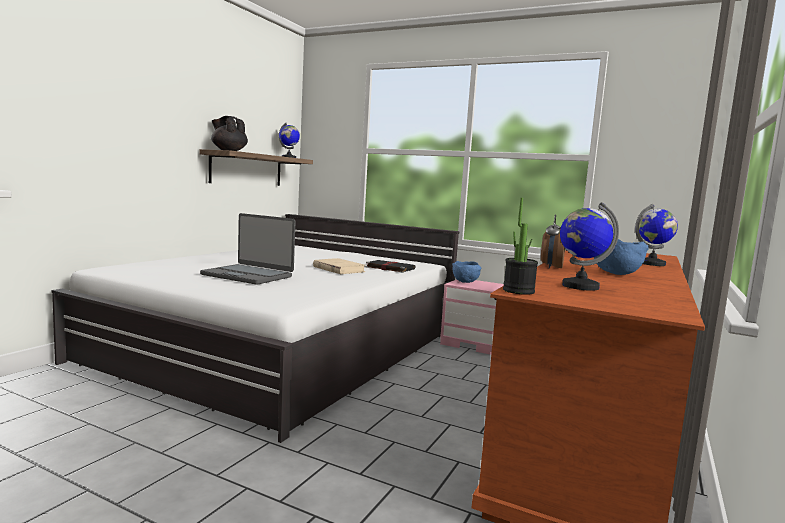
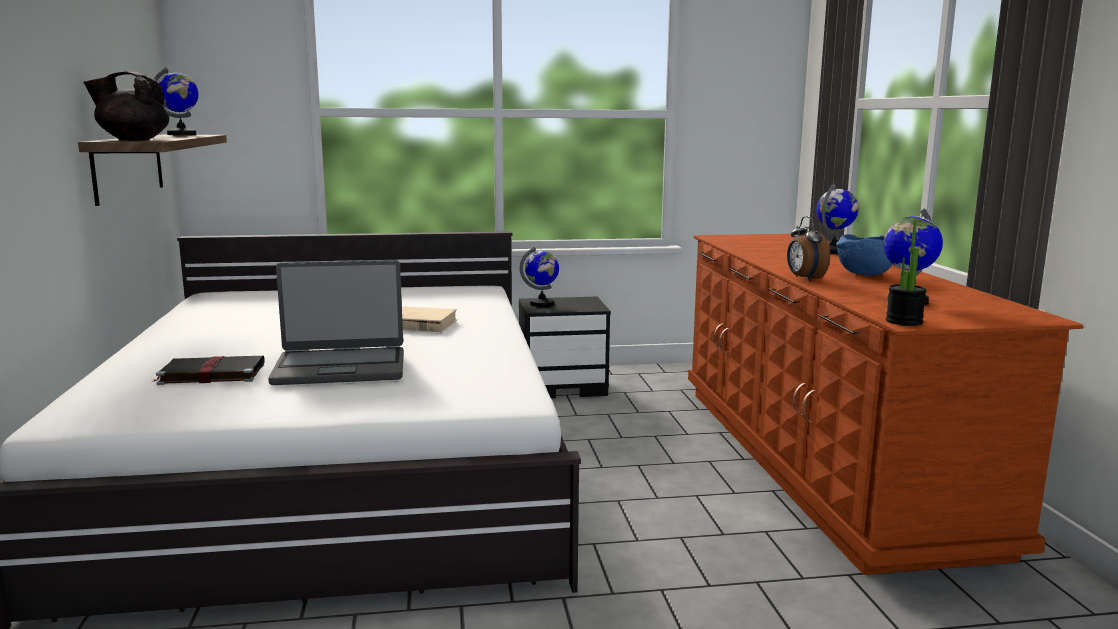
camera: 35 degrees left, 5 degrees up
(389, 268) = (463, 306): black book -> black book (210, 374)
(466, 282) = (542, 304): blue bowl -> globe
(475, 343) = (563, 386): pink nightstand -> black nightstand

